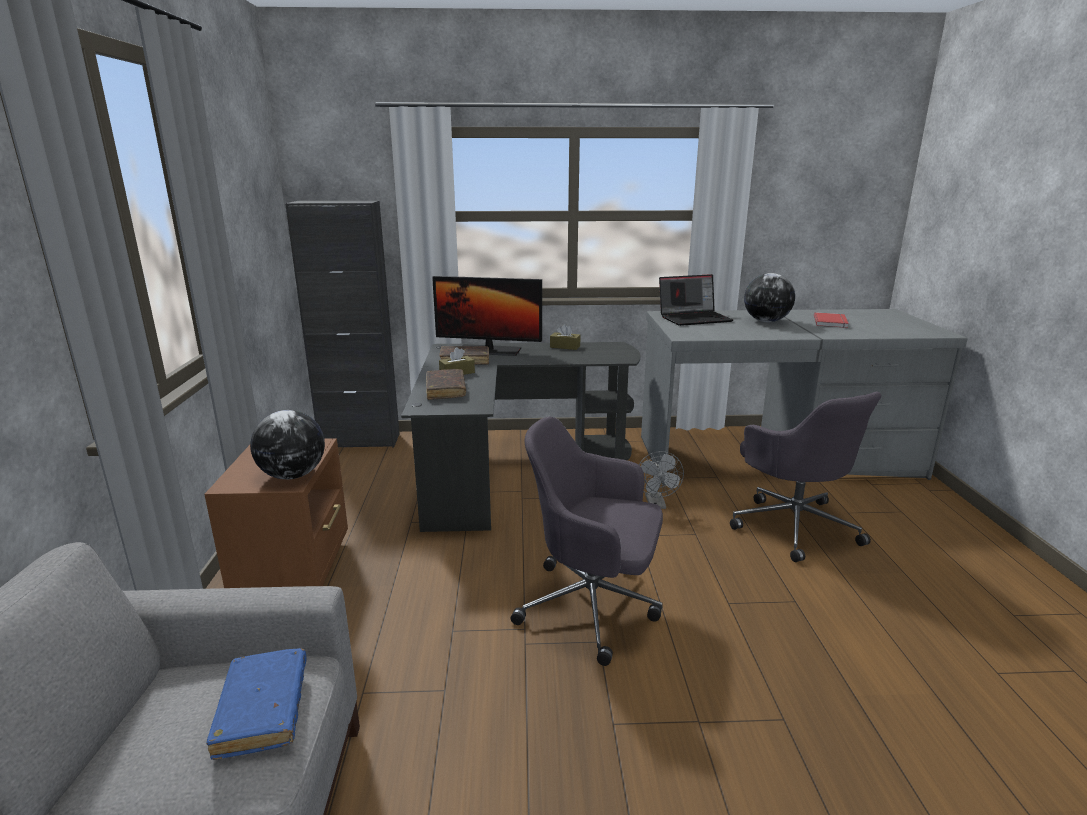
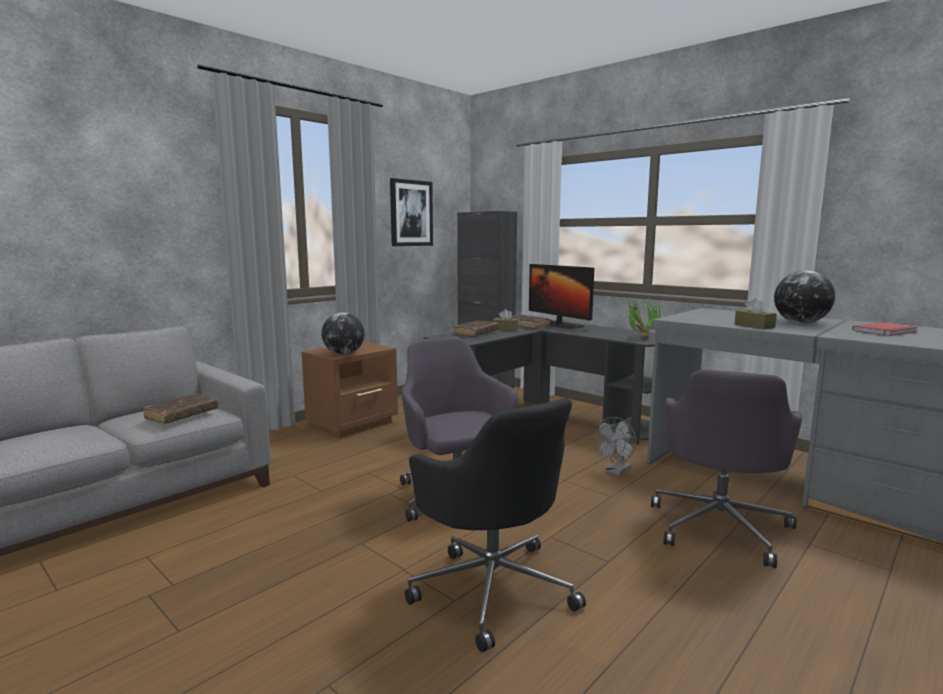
camera: 45 degrees right, 10 degrees down
(239, 213) = (411, 213): none -> picture
(263, 710) = (182, 415): blue book -> brown book
(565, 346) = (619, 330): brown tissue box -> brown tissue box (754, 326)
(608, 355) = (639, 338): none -> potted plant
(694, 318) = (729, 314): laptop -> none
(781, 684) = (492, 587): none -> black office chair

